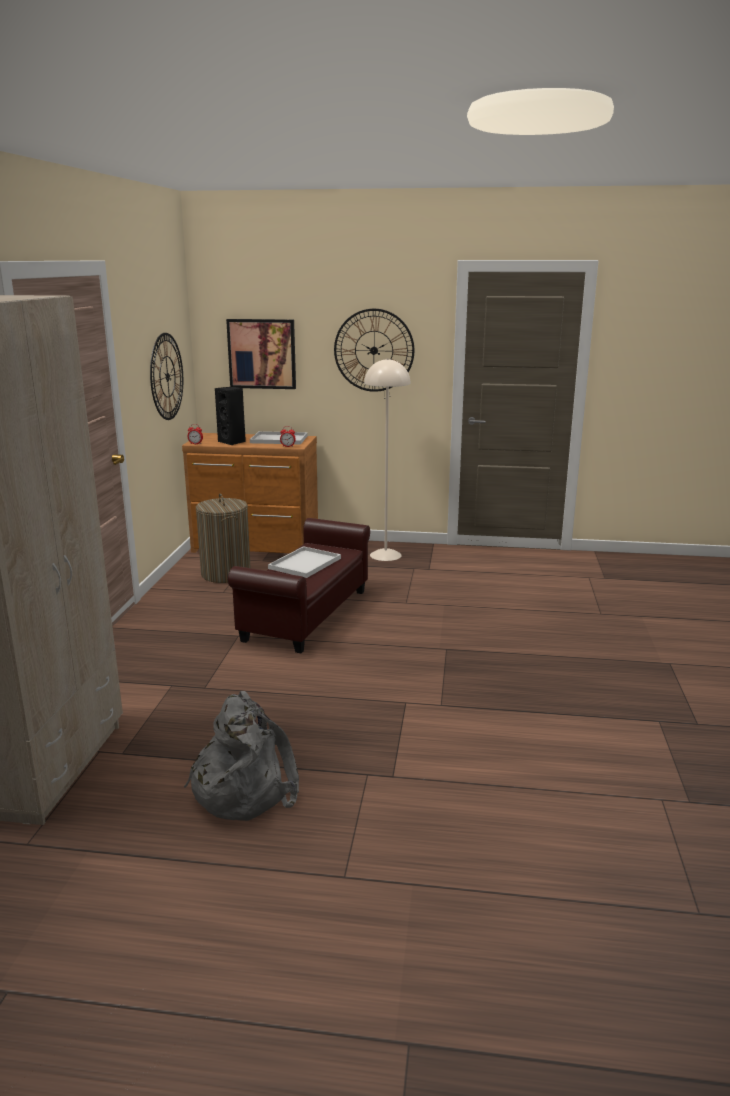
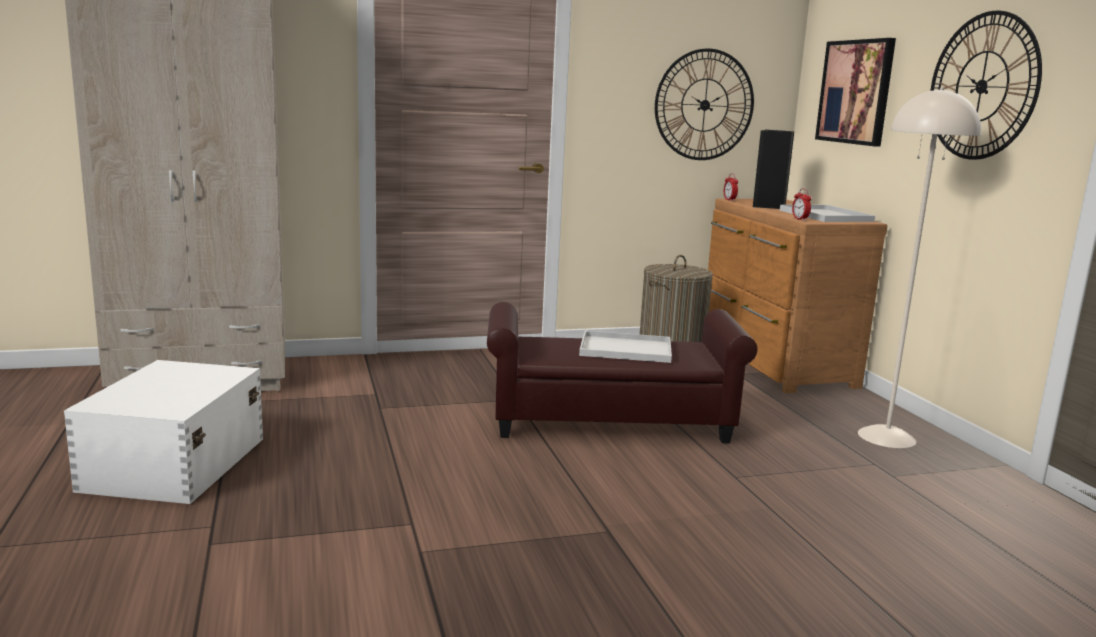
camera: 65 degrees right, 5 degrees down
(244, 788) = (173, 464): grey backpack -> white storage box

